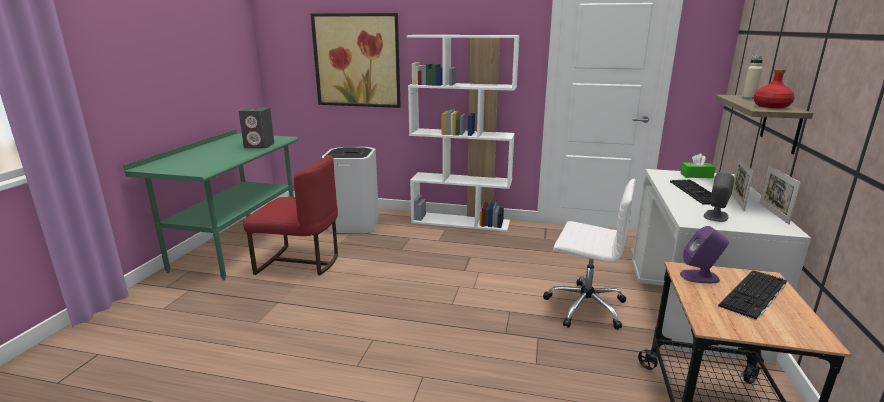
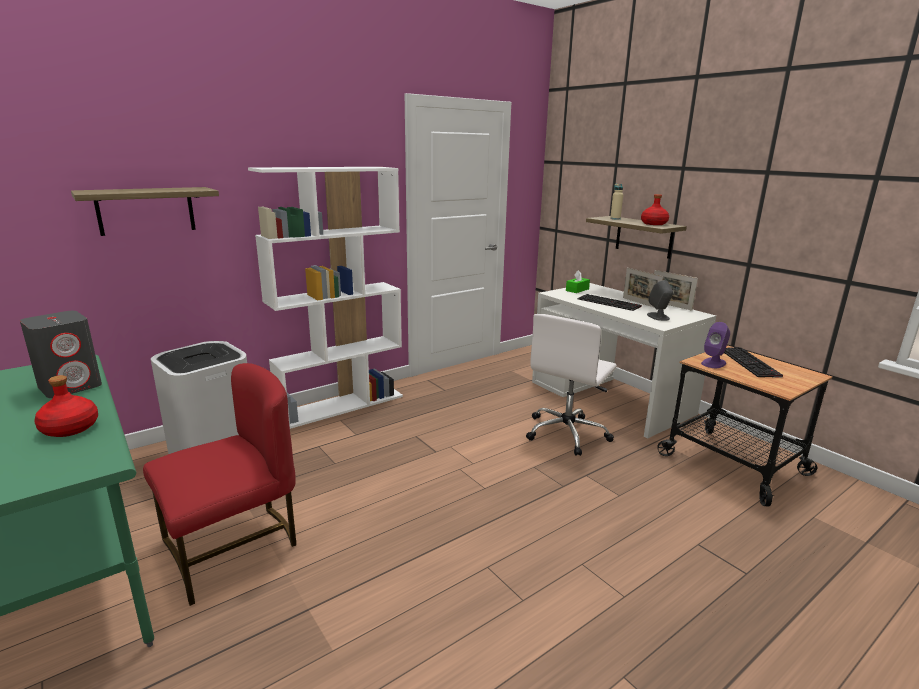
camera: 50 degrees left, 0 degrees up
(222, 159) = (69, 428): none -> red bottle
(357, 60) = (146, 210): picture -> shelf
(584, 306) = (567, 433): white office chair -> white office chair turned 150 degrees clockwise

